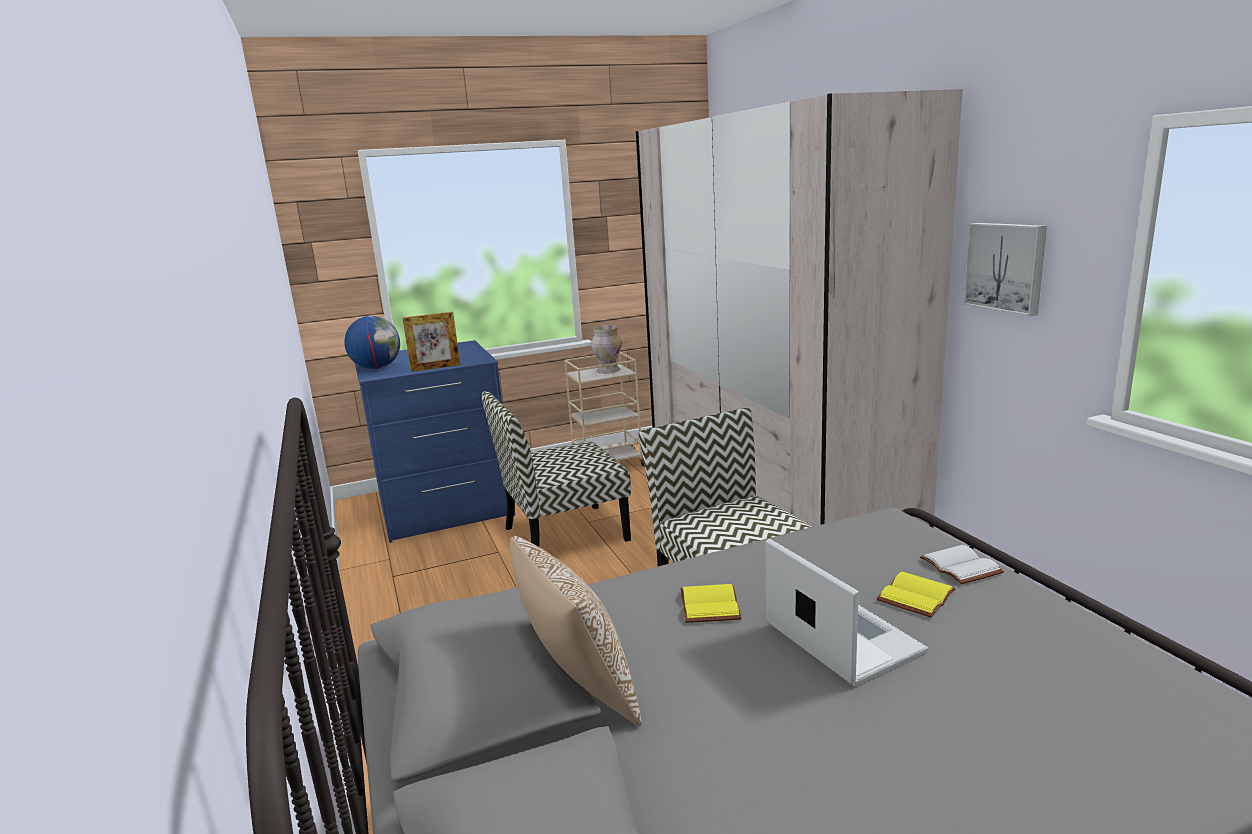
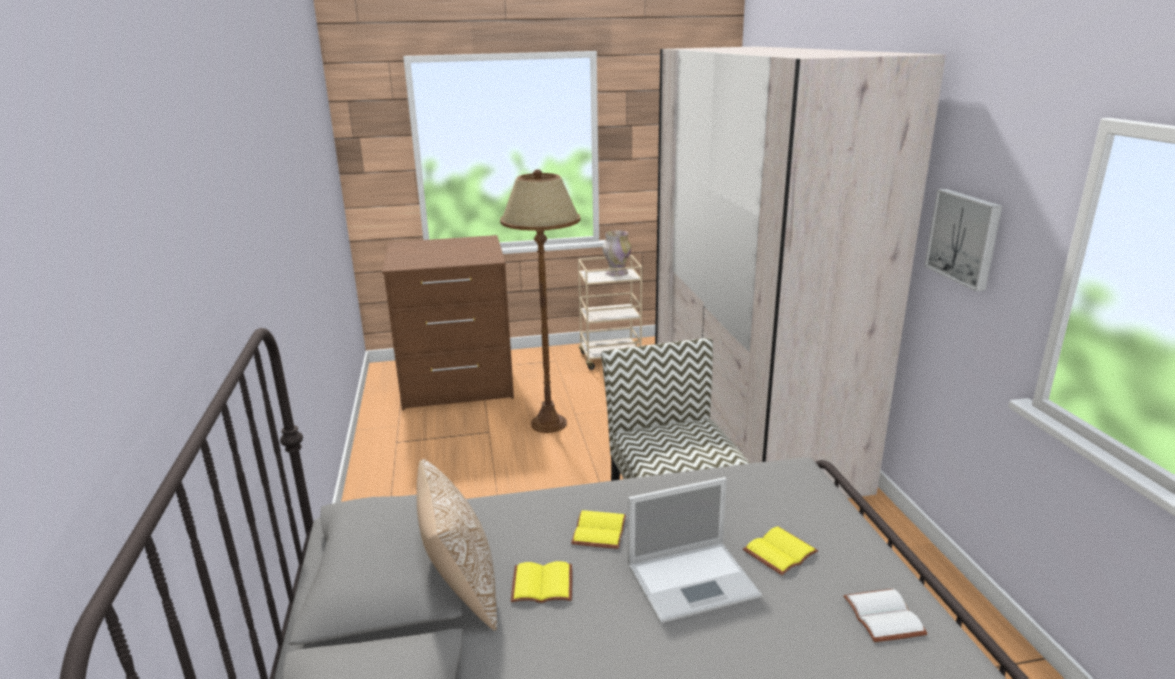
camera: 10 degrees right, 5 degrees up
(377, 368) = (402, 258): globe -> none
(435, 368) = (450, 264): picture frame -> none
(445, 508) = (457, 383): blue dresser -> brown dresser
(563, 535) = (549, 423): chair -> brown floor lamp
(672, 667) = (543, 583): none -> yellow book
(840, 637) = (694, 580): laptop -> laptop turned 90 degrees clockwise
(962, 566) = (838, 529): white book -> white book (886, 617)

